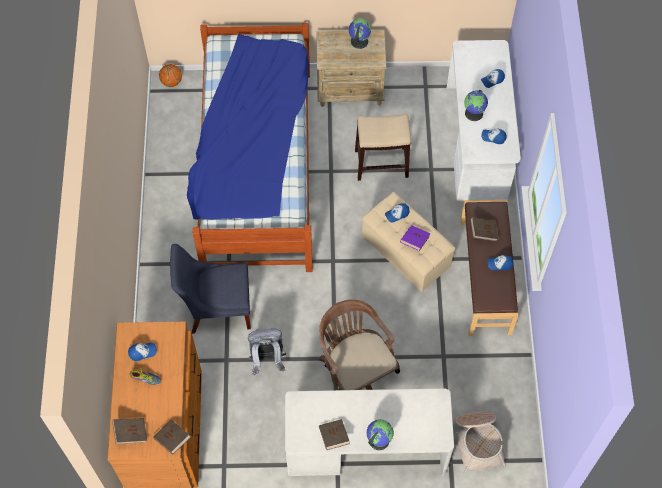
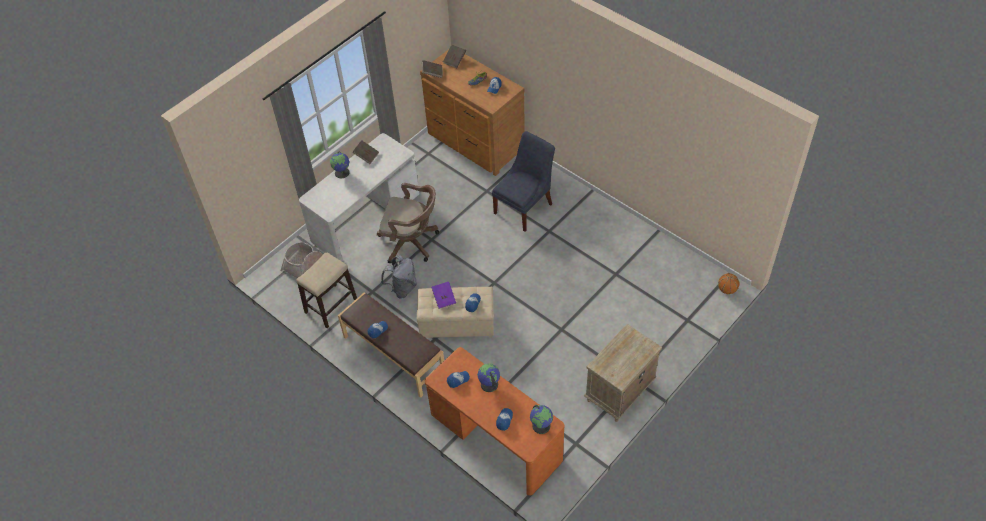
camera: 135 degrees right, 10 degrees down
(256, 169) = (605, 289): bed -> none
(267, 360) = (466, 208): grey backpack -> grey backpack (402, 288)
(359, 41) = (626, 366): globe -> globe (541, 425)
(382, 163) = (537, 363): stool -> stool (330, 306)
(477, 141) = (495, 438): white desk -> orange desk
(483, 232) = (408, 339): brown book -> none

